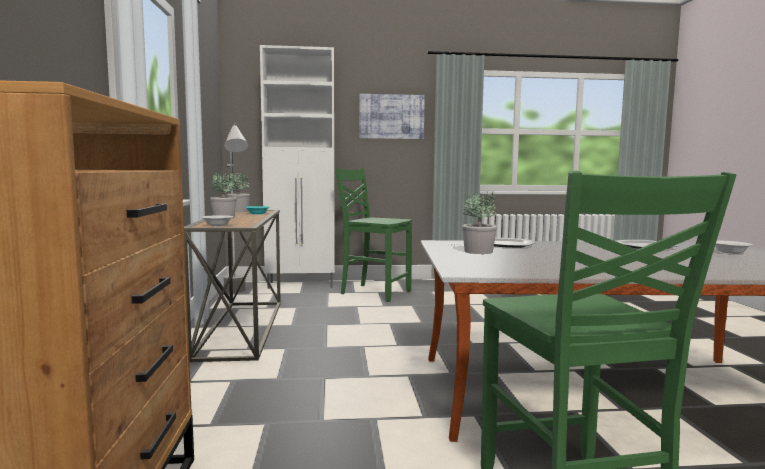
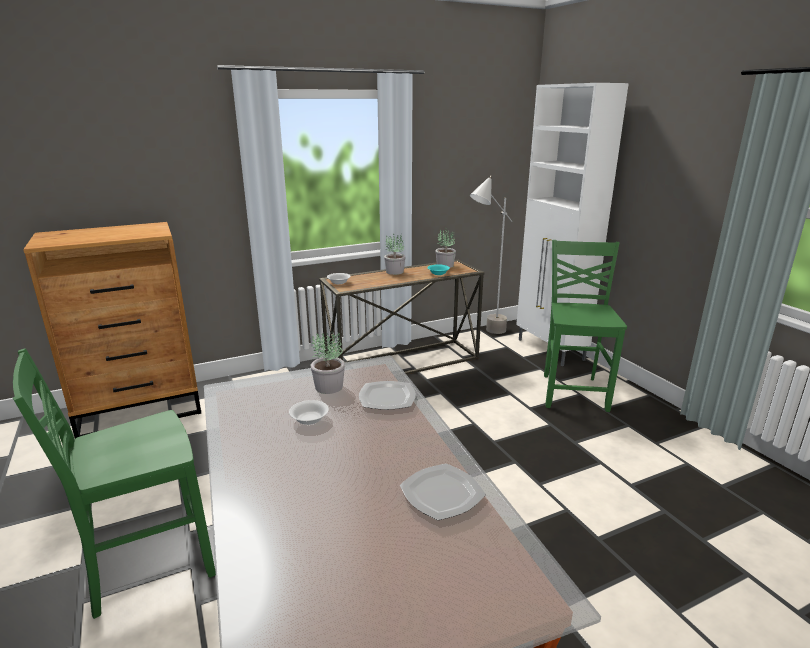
camera: 70 degrees right, 15 degrees up
(391, 116) = (685, 173): picture -> none
(729, 252) = (435, 578): white bowl -> white bowl (309, 419)

